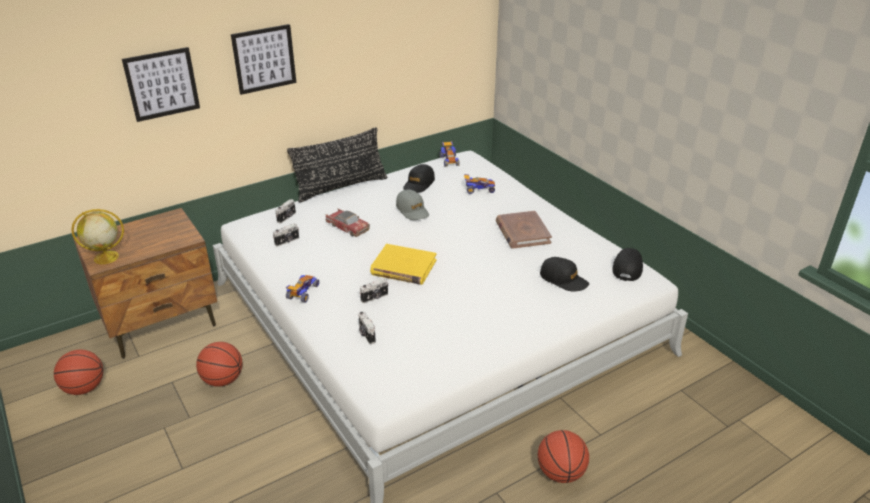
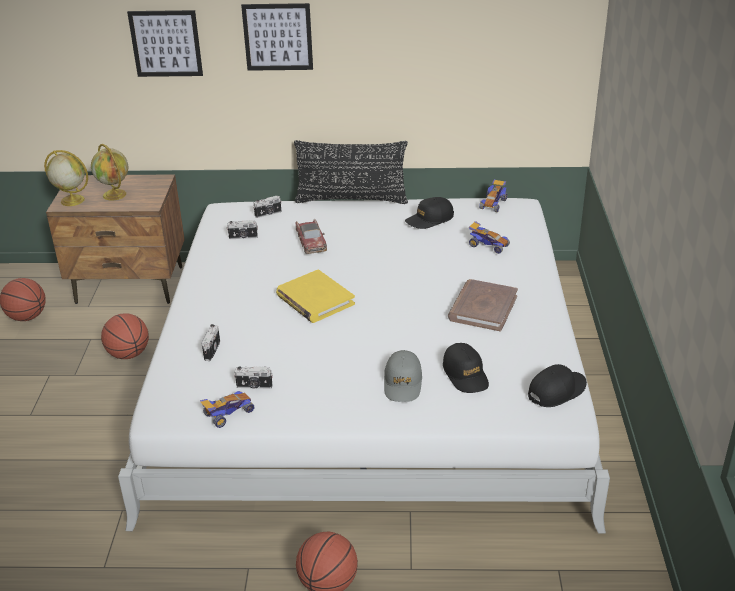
camera: 35 degrees right, 0 degrees up
(145, 240) = (115, 195): none -> globe
(303, 293) = (202, 291): toy car -> toy car (228, 414)
(375, 298) = (256, 319): camera -> camera (254, 386)
(412, 210) = (391, 245): grey cap -> grey cap (403, 383)

